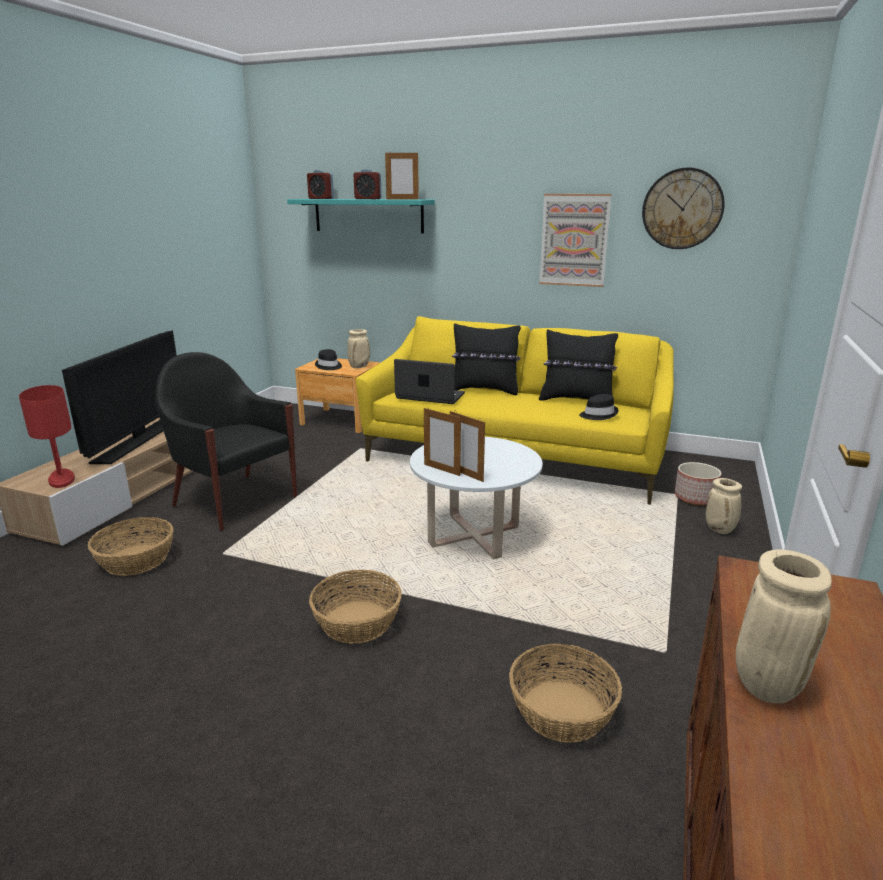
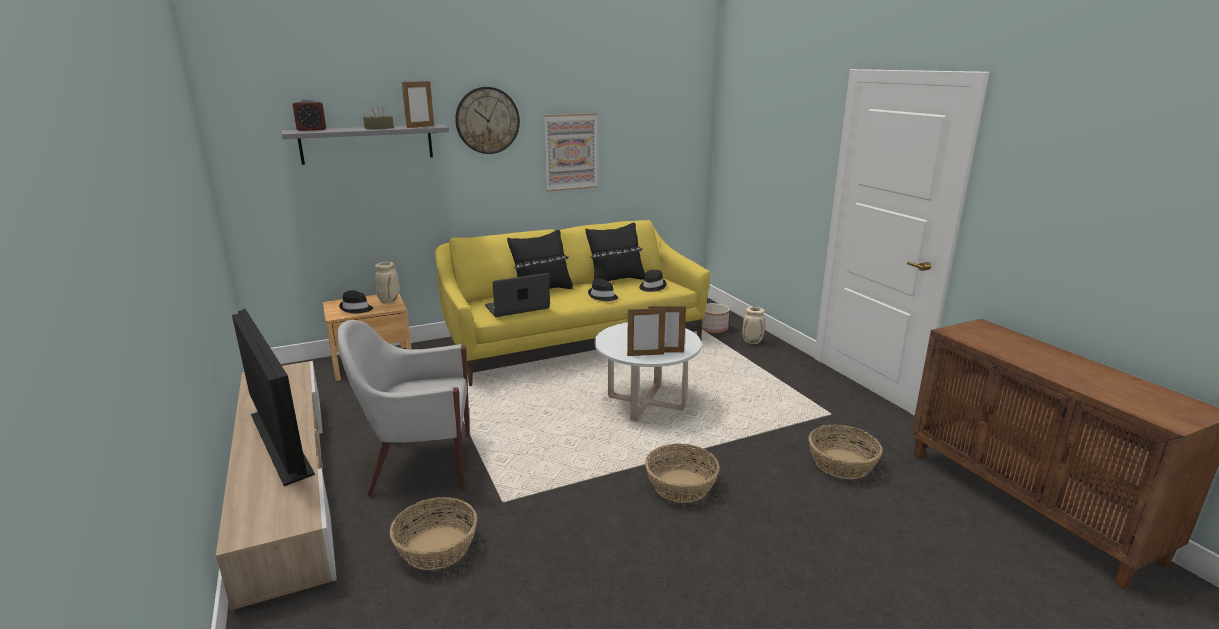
camera: 45 degrees left, 0 degrees up
(61, 480) = (293, 511): red table lamp -> none
(234, 500) = (419, 464): black armchair -> white armchair
(368, 199) = (379, 128): alarm clock -> brown tissue box
(368, 215) = (367, 144): turquoise shelf -> grey shelf
(525, 409) = (603, 296): none -> black hat
(682, 209) = (644, 122): wall clock -> wall clock (487, 120)
(766, 683) = (1034, 365): beige vase -> none

